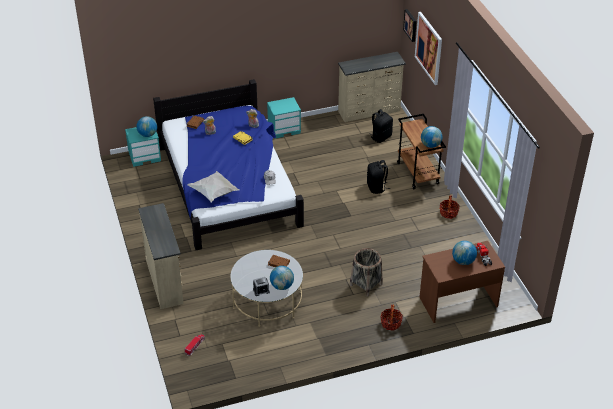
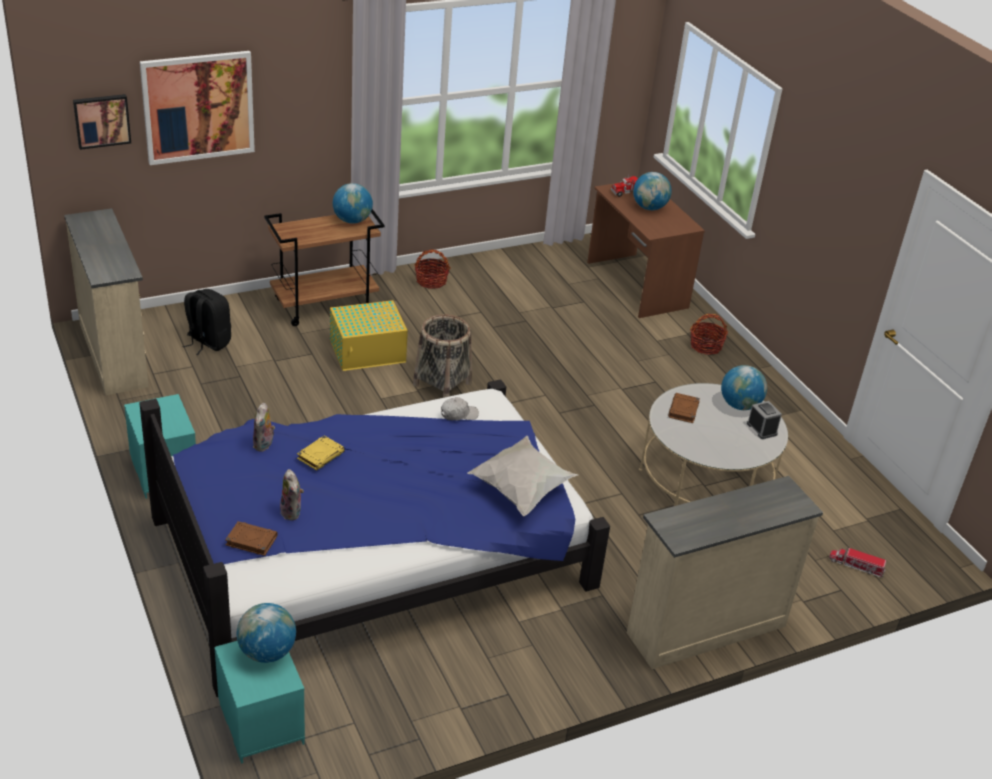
camera: 100 degrees left, 5 degrees down
(366, 284) = (627, 368): basket -> basket (442, 384)
(376, 187) = (369, 351): black backpack -> yellow storage box

